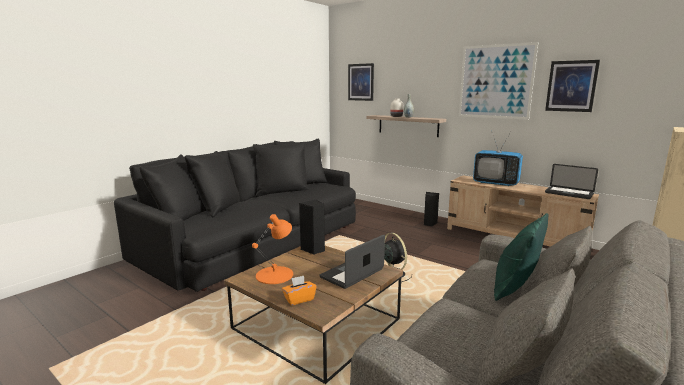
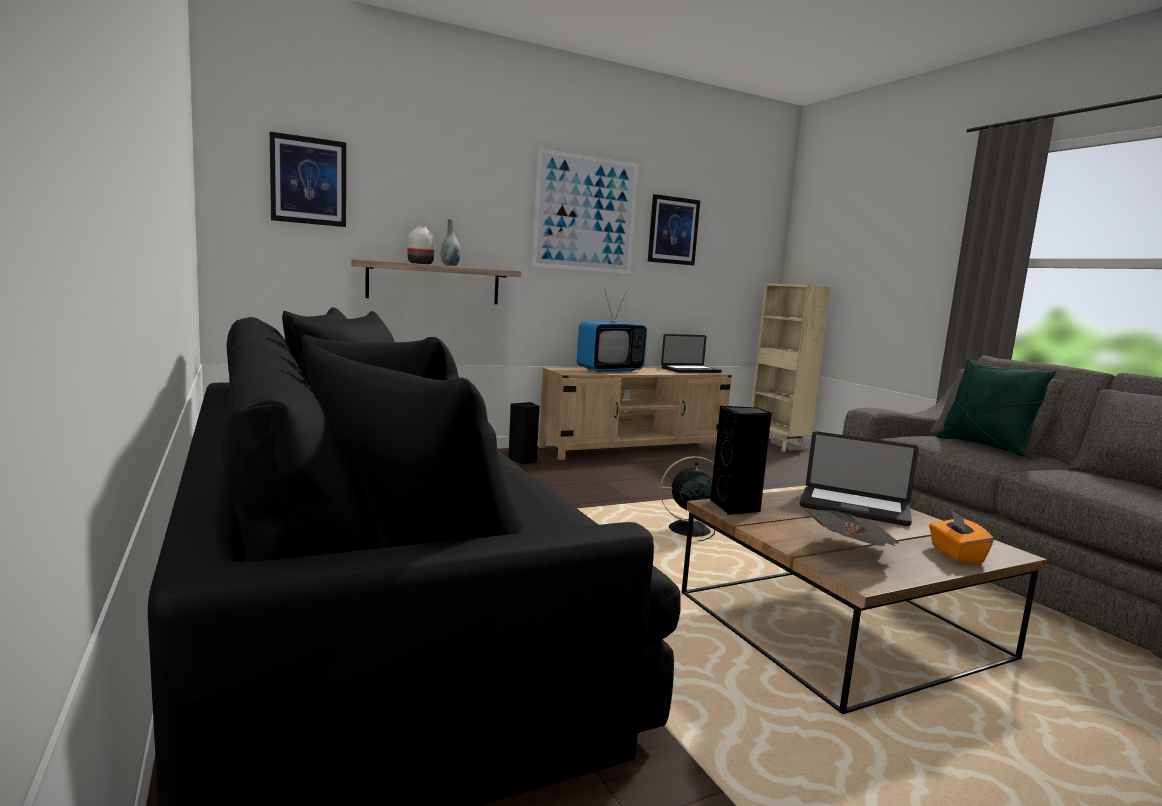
camera: 65 degrees left, 5 degrees down
(275, 275) = (849, 552): orange table lamp -> newspaper
(352, 273) = (854, 508): laptop -> laptop turned 45 degrees counterclockwise

